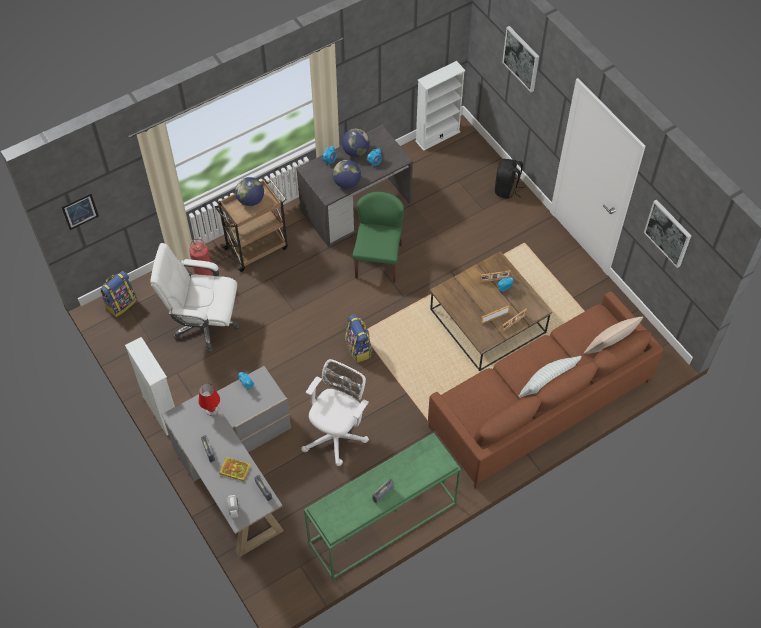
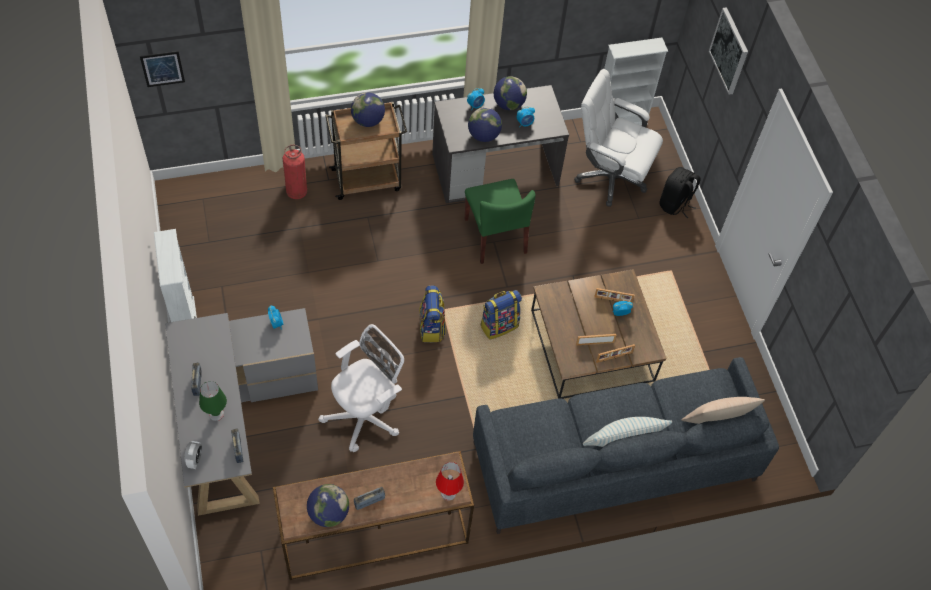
camera: 15 degrees right, 0 degrees up
(121, 303) = (196, 192): backpack -> backpack (499, 325)
(204, 324) = (274, 243): white office chair -> white office chair (609, 177)
(212, 410) = (222, 337): red table lamp -> red table lamp (448, 493)
(234, 470) = (216, 414): book -> green table lamp
(356, 513) = (328, 513): none -> globe
(378, 260) = (495, 236): green chair -> green chair turned 135 degrees clockwise
(382, 524) = (373, 536): green console table -> brown console table
(539, 403) = (613, 461): brown sofa -> grey sofa
(668, 233) = (830, 309): picture -> none

